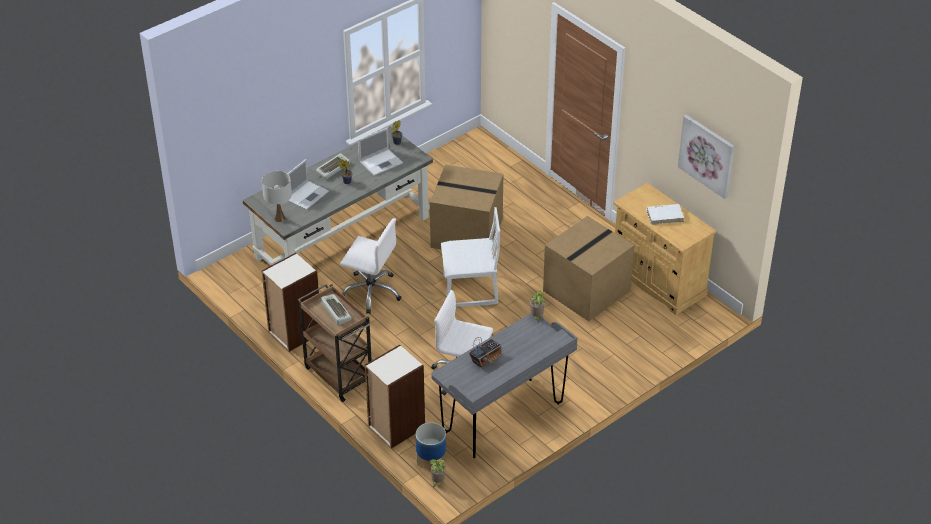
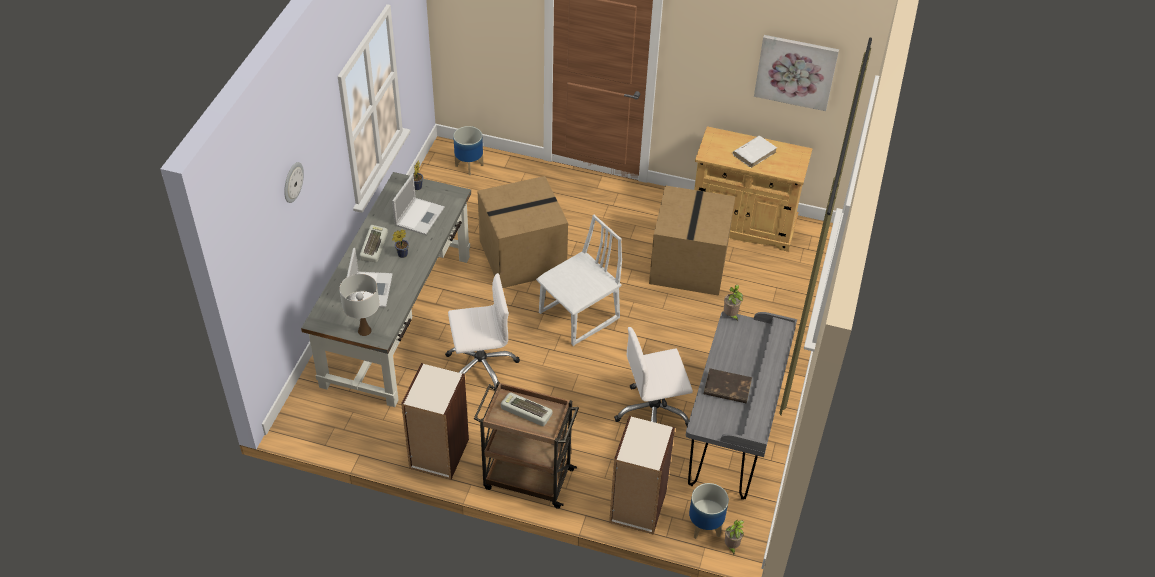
camera: 35 degrees left, 5 degrees up
(268, 90) = (292, 182): none -> wall clock
(485, 155) = (469, 165): none -> planter
(486, 360) = (726, 388): radio -> brown book

